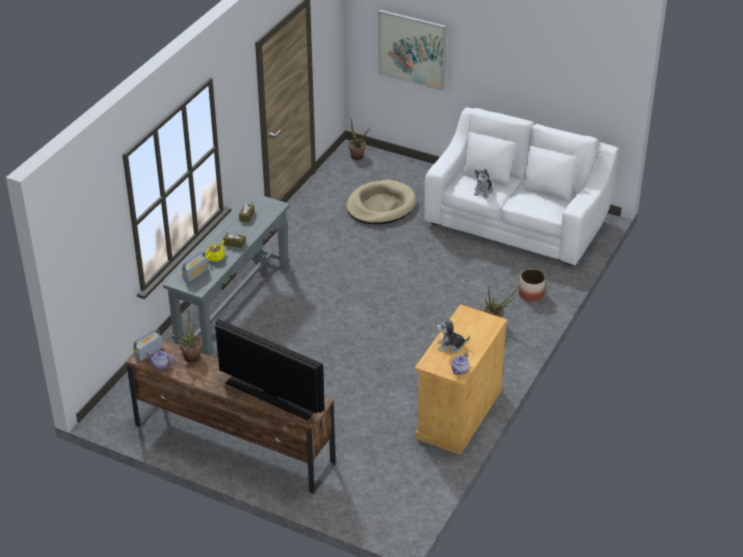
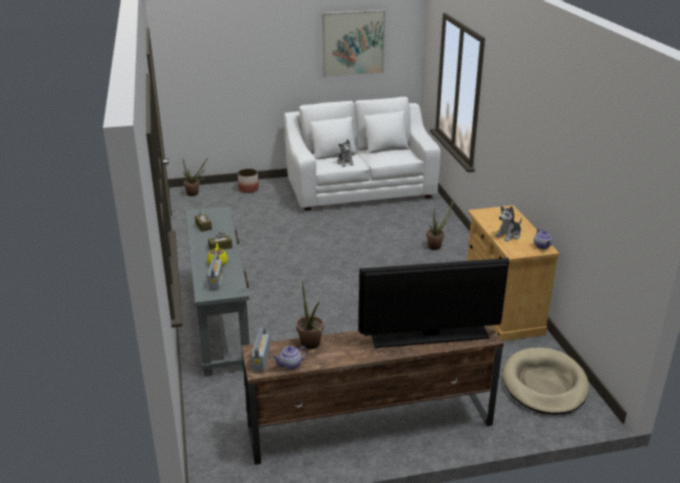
camera: 40 degrees left, 10 degrees down
(380, 206) = (252, 214): beige dog bed -> beige dog bed (544, 385)
(412, 49) = (226, 76): picture -> picture (353, 43)
(531, 294) = (432, 221): planter -> planter (249, 189)

